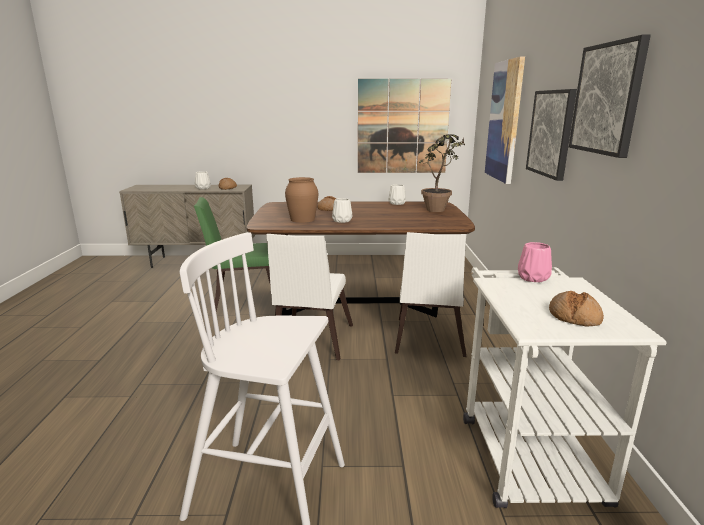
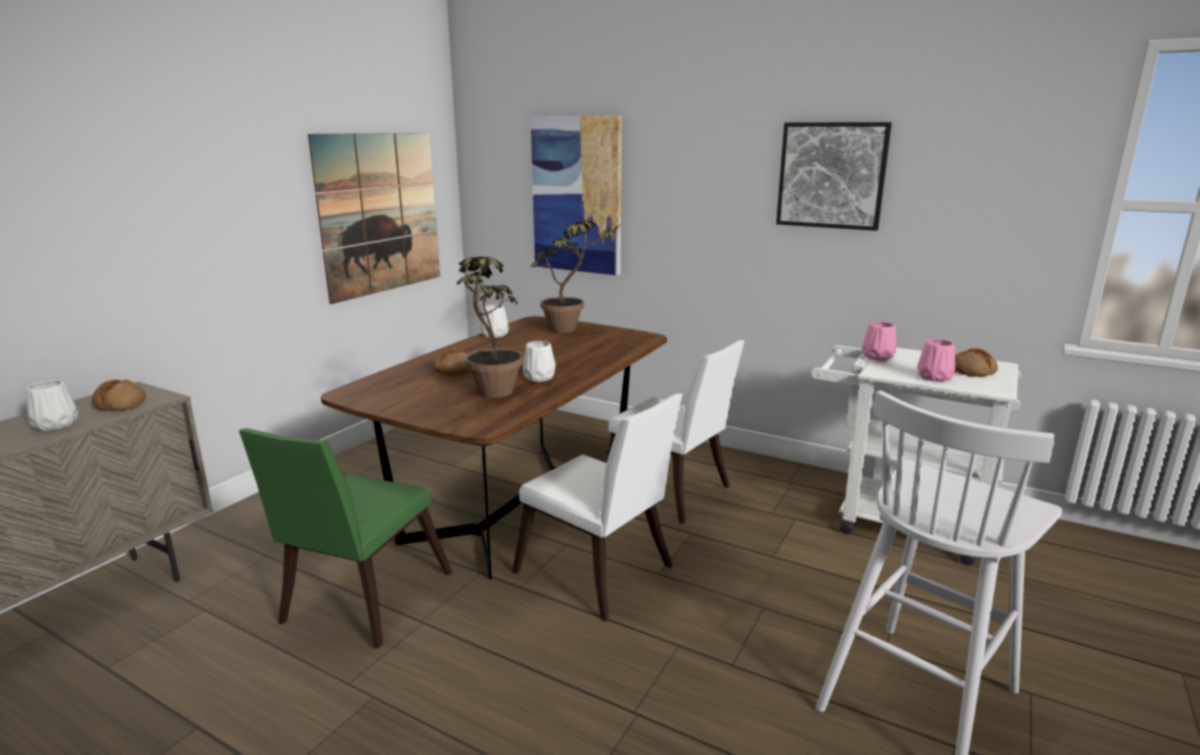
camera: 60 degrees left, 0 degrees up
(302, 219) = (491, 396): brown vase -> potted plant
(517, 302) = (933, 377): none -> pink vase
(551, 133) = (719, 209): picture -> none

